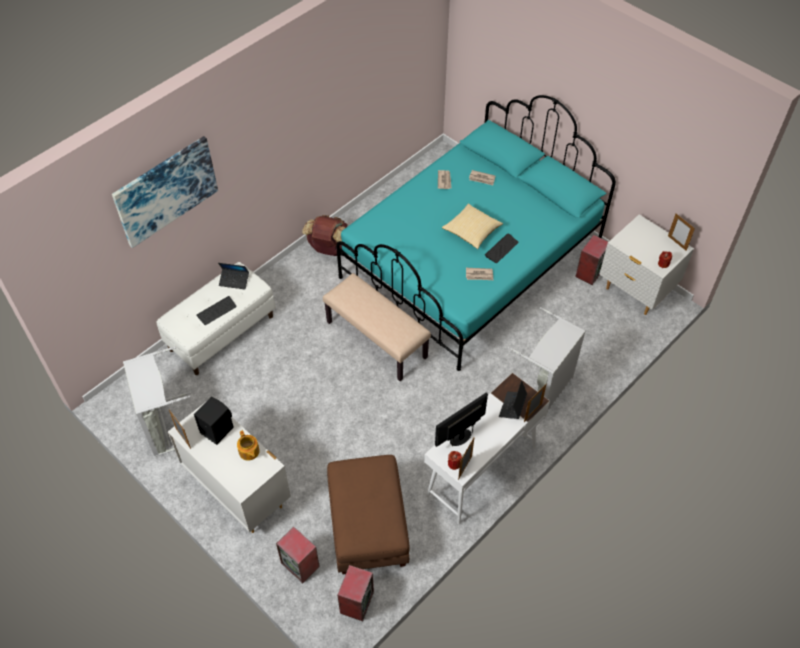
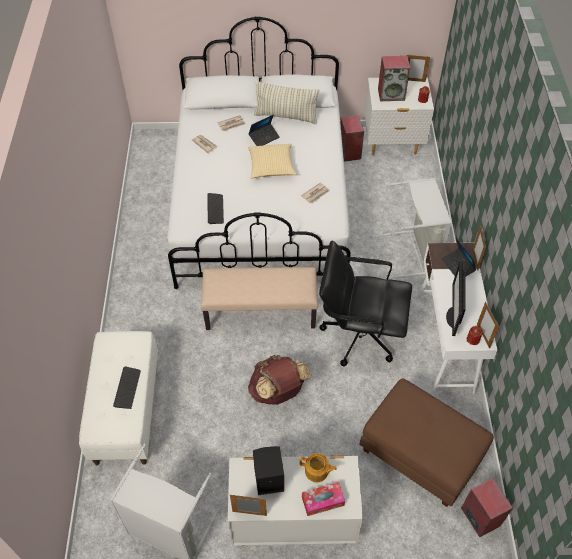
camera: 45 degrees left, 0 degrees up
(166, 191) = (36, 292): picture -> none
(231, 471) = (322, 501): none -> tissue box
(234, 281) = (112, 351): laptop -> laptop (264, 138)
(301, 565) = (410, 531): speaker -> speaker (391, 94)
(330, 249) = (141, 272): brown backpack -> brown backpack (278, 392)
(426, 411) = (359, 334): none -> black office chair
(471, 261) = (261, 202): turquoise bed -> white bed
(501, 249) = (308, 164): keyboard -> keyboard (215, 209)
(531, 200) = (286, 116): none -> pillow

